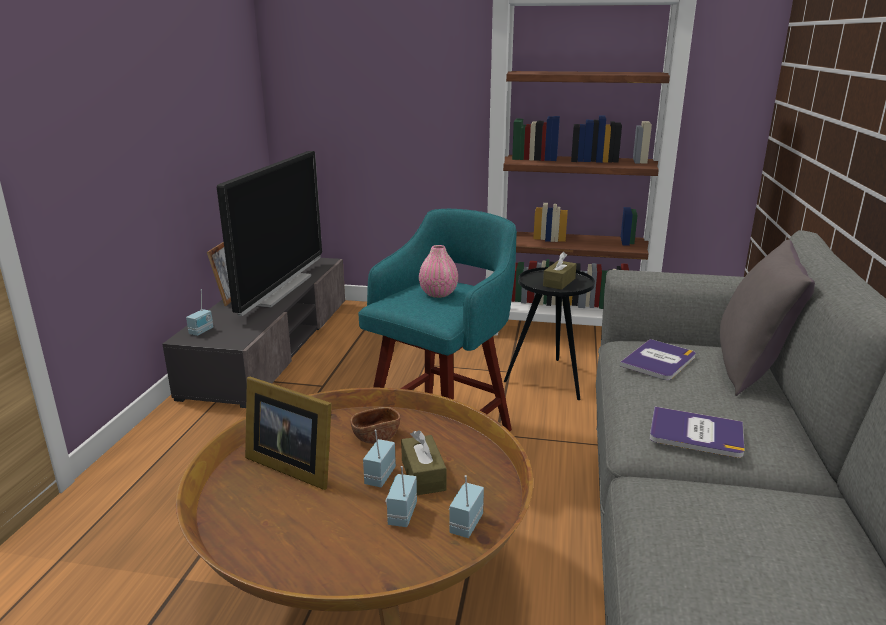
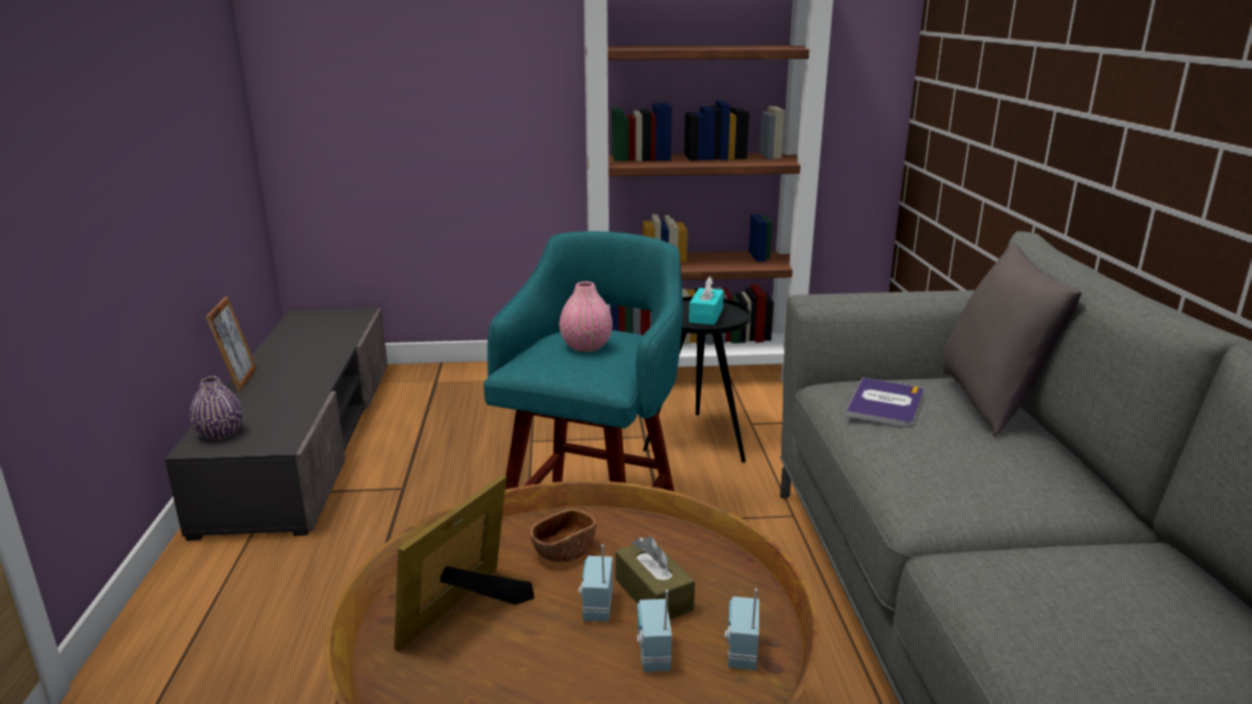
camera: 15 degrees left, 0 degrees up
(202, 331) = (220, 433): radio -> purple vase
(279, 289) = (309, 360): television -> none
(291, 464) = (466, 610): picture frame -> picture frame turned 105 degrees clockwise
(559, 282) = (706, 315): brown tissue box -> turquoise tissue box
(696, 433) = (978, 489): book -> none

